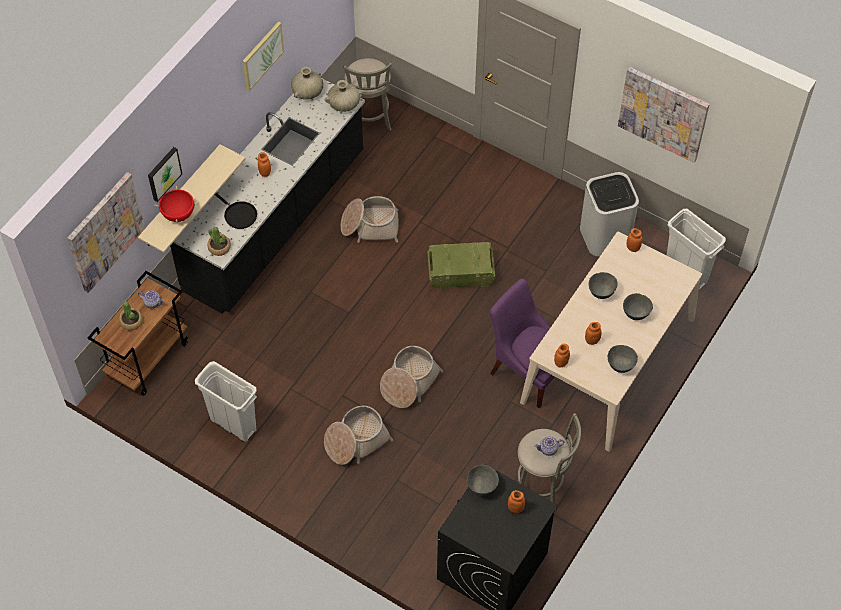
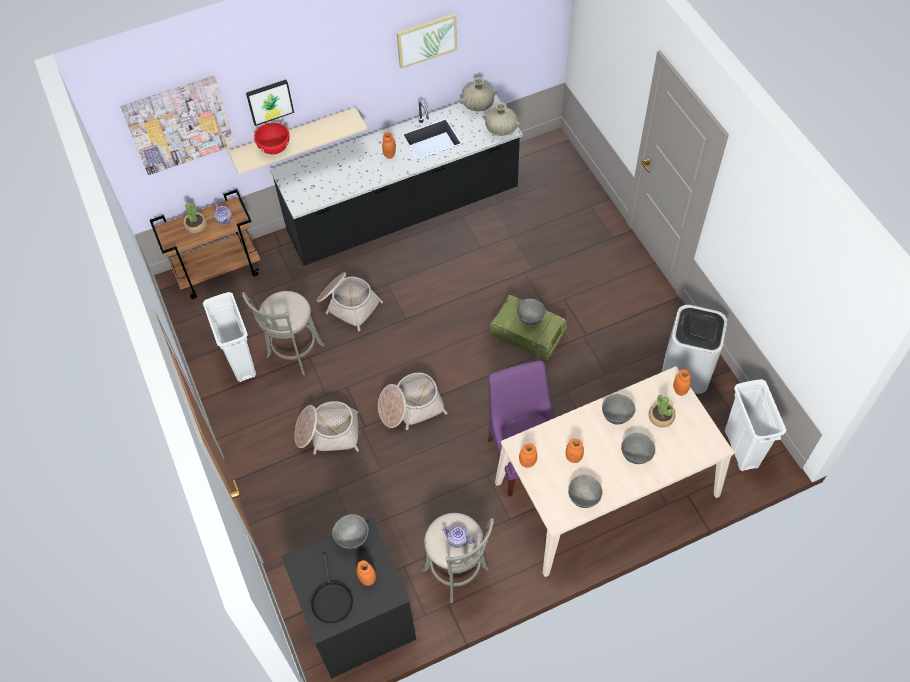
camera: 35 degrees right, 0 degrees up
(219, 247) = (303, 198): potted plant -> potted plant (661, 417)
(239, 215) = (340, 179): black frying pan -> black frying pan (331, 600)
(369, 119) = (544, 166): grey stool -> grey stool (293, 353)
(370, 226) = (478, 254): basket -> basket (348, 304)
(461, 257) = (530, 319): none -> grey bowl
(663, 113) = (776, 266): picture -> none

